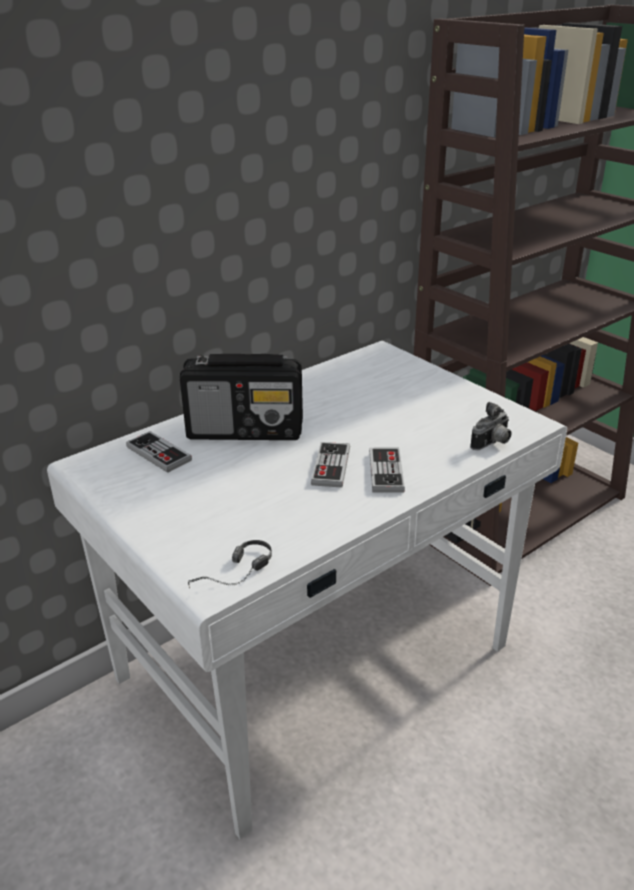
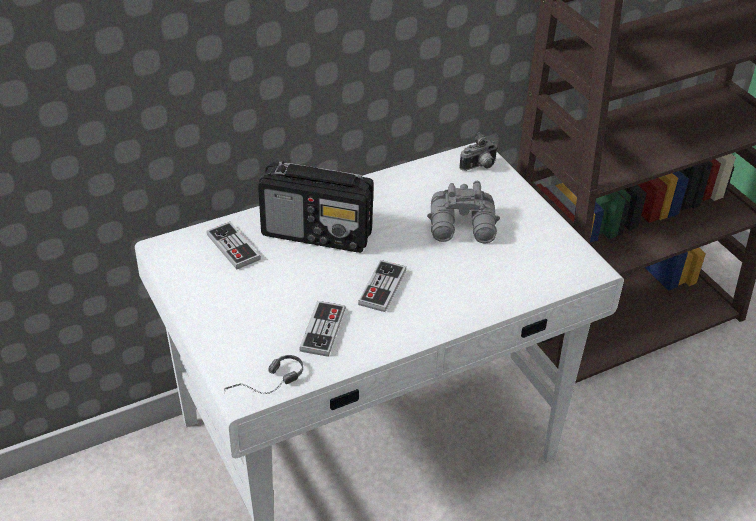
camera: 10 degrees right, 10 degrees up
(386, 472) = (430, 302): game controller -> game controller (323, 330)
(392, 406) = (463, 227): none -> grey binoculars
(492, 444) = (541, 287): camera -> camera (479, 167)

